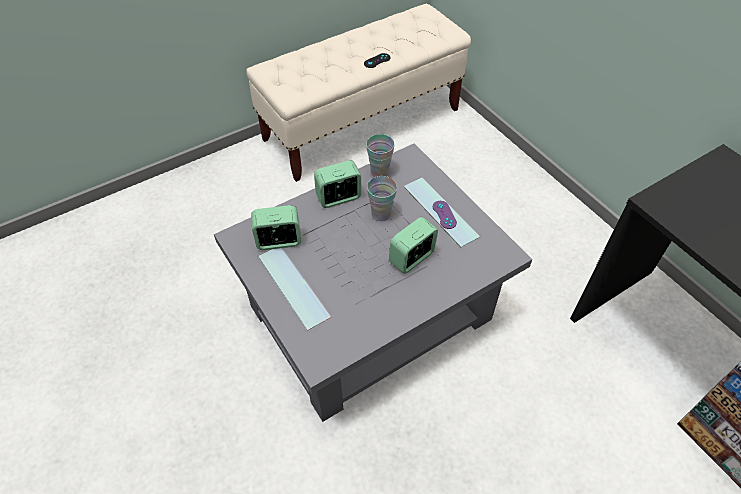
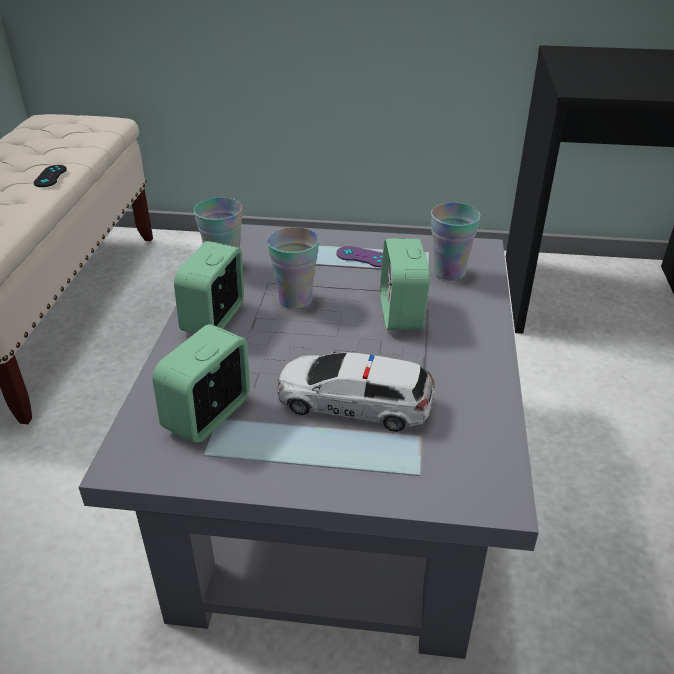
camera: 50 degrees left, 15 degrees down
(330, 281) = (354, 401): none -> toy car
(468, 255) = (449, 272): none -> cup

